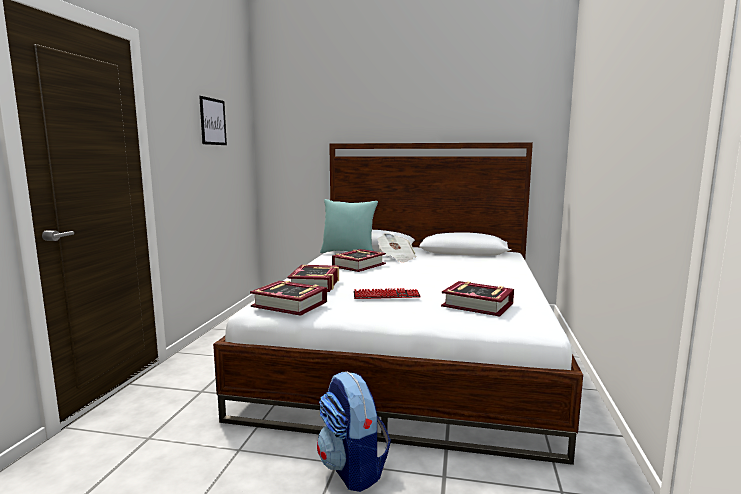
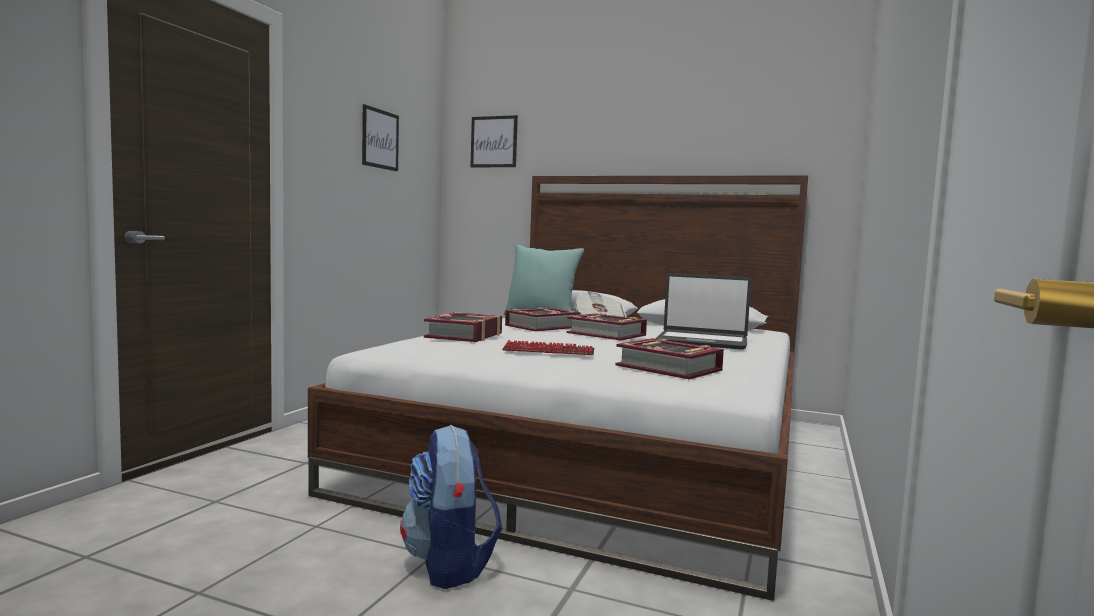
camera: 10 degrees right, 5 degrees down
(290, 304) = (414, 348): book -> book (606, 334)
(296, 116) = (494, 142): none -> picture
(477, 271) = (702, 342): none -> laptop

